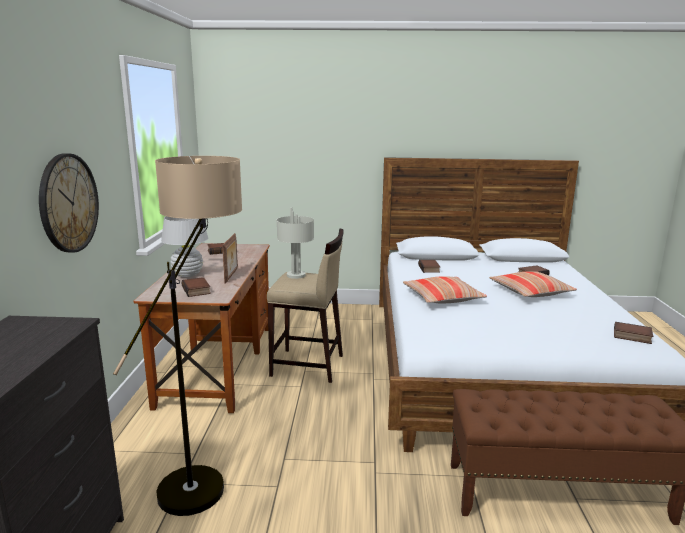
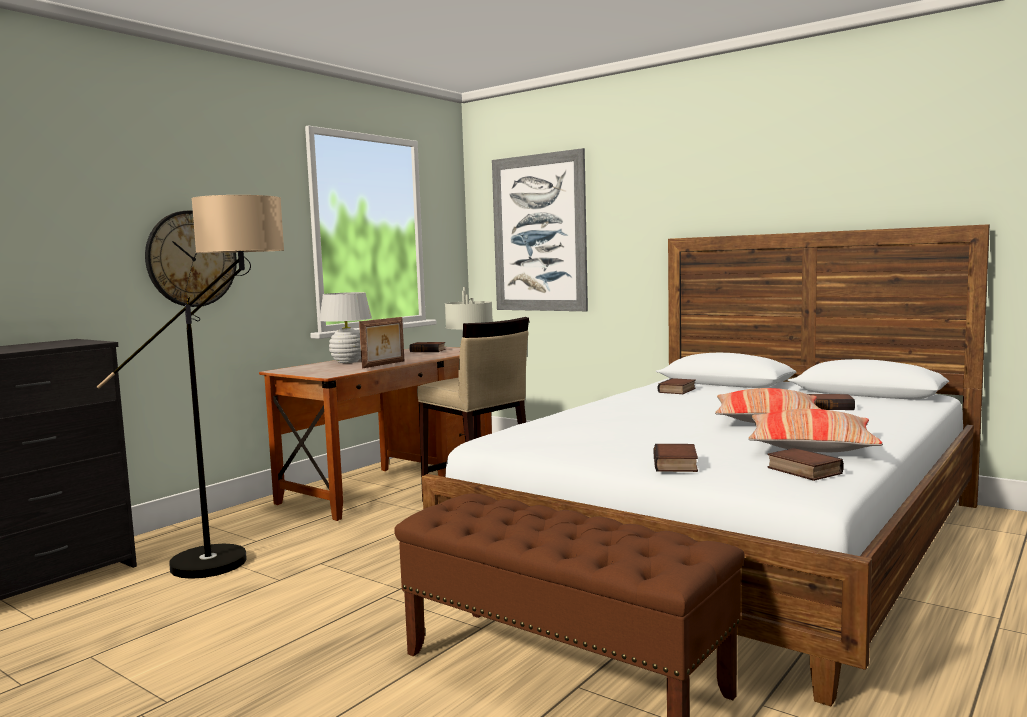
camera: 35 degrees right, 10 degrees down
(197, 290) = (325, 370): book -> book (677, 464)
(272, 146) = (539, 233): none -> picture
(442, 298) = (616, 412): pillow -> pillow (811, 446)

